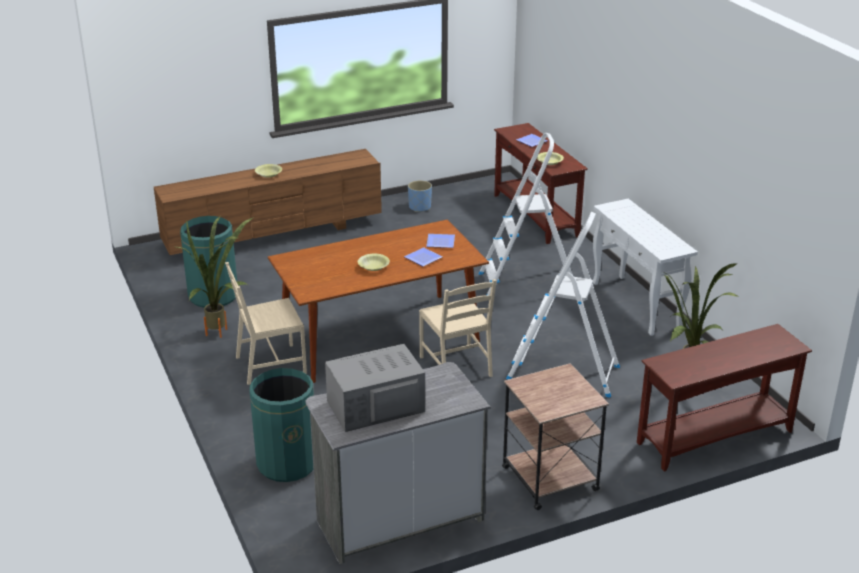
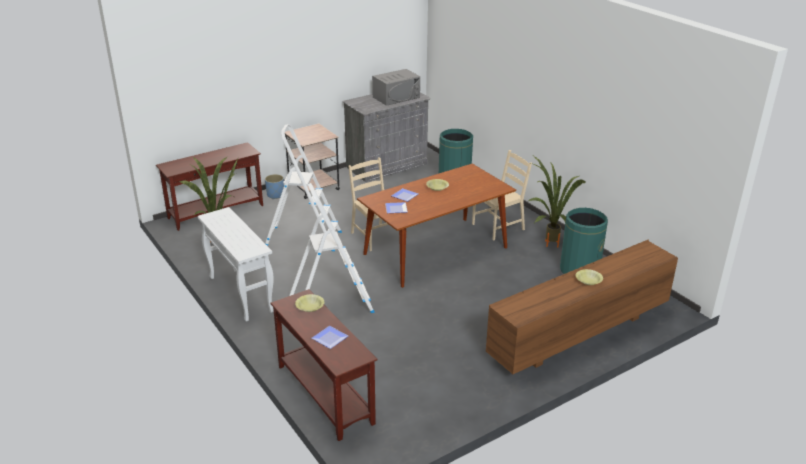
camera: 170 degrees right, 0 degrees up
(420, 207) = (455, 393): blue planter -> blue planter (275, 195)

